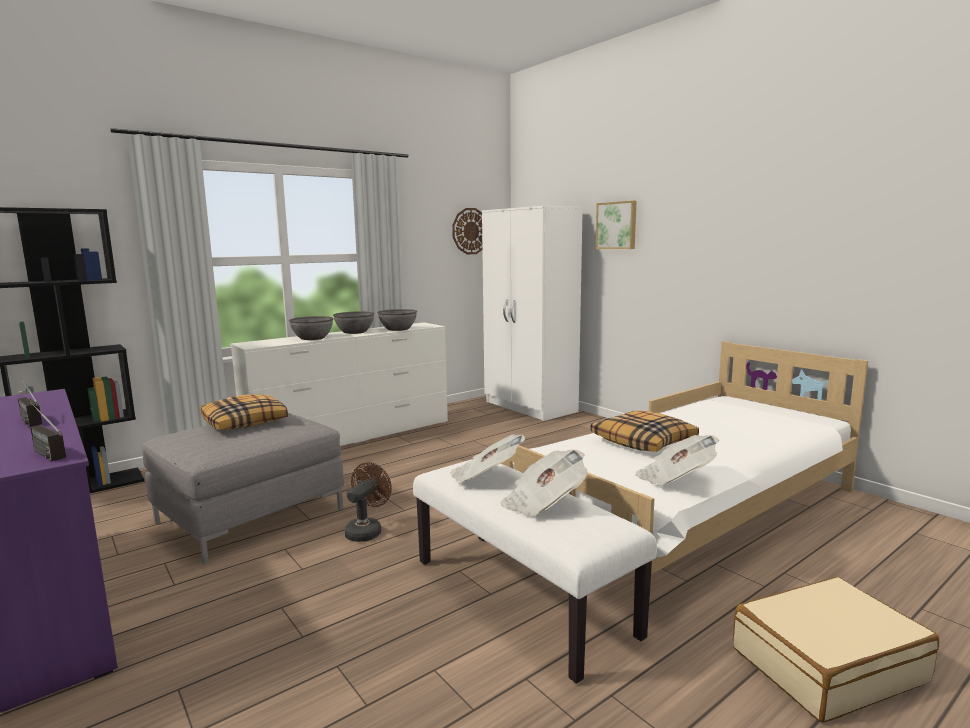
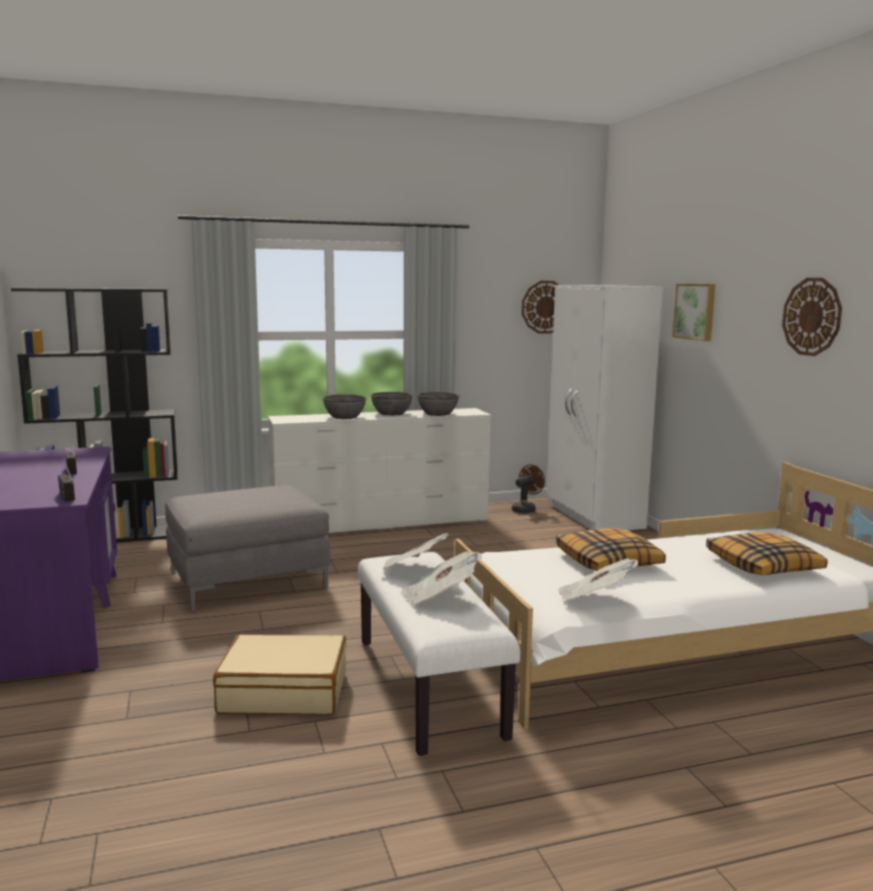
camera: 20 degrees right, 0 degrees up
(245, 422) = (252, 493): pillow -> pillow (764, 566)
(367, 531) = (335, 609): brown fan -> brown fan (526, 509)
(740, 219) = (812, 316): none -> wall clock
(826, 664) = (666, 798): beige suitcase -> beige suitcase (284, 691)

